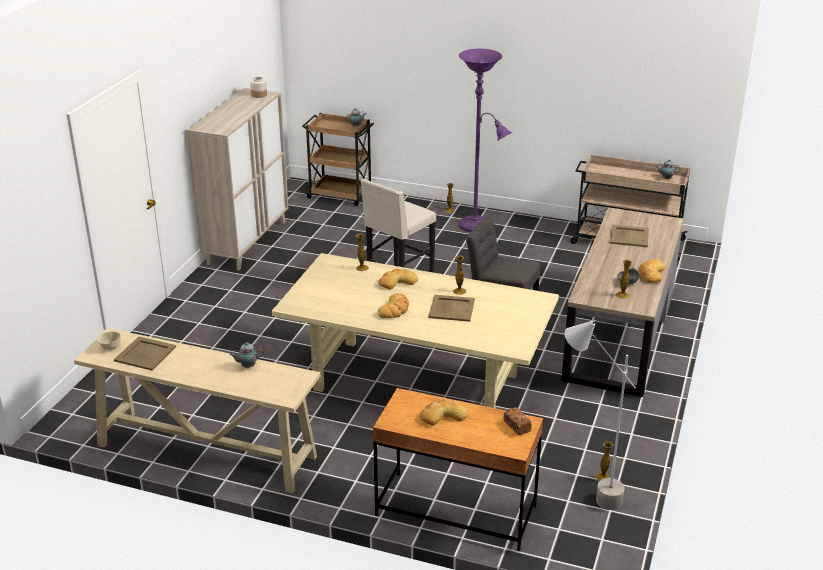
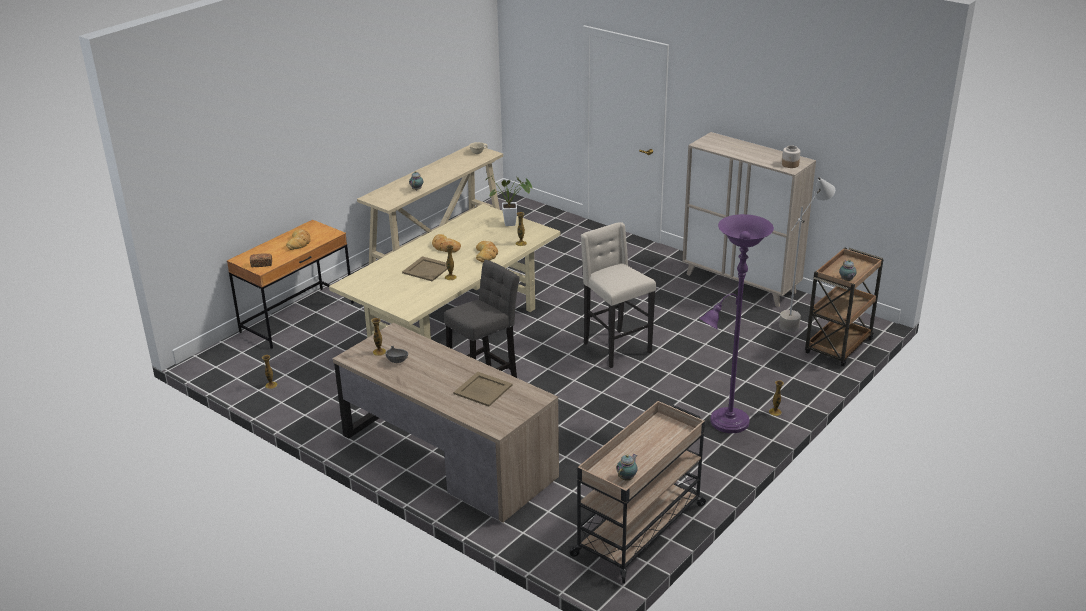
camera: 110 degrees right, 0 degrees up
(144, 354) = (460, 161): beige tray -> none
(317, 281) = (513, 223): none -> potted plant
(587, 494) = (261, 373): grey floor lamp -> grey floor lamp (798, 320)
(650, 274) = (401, 379): bread -> none

